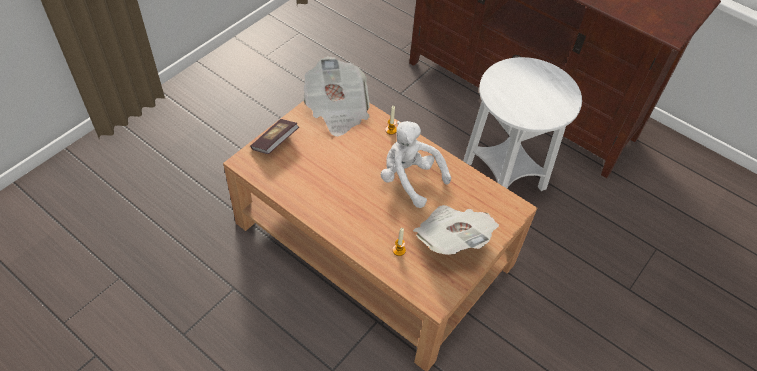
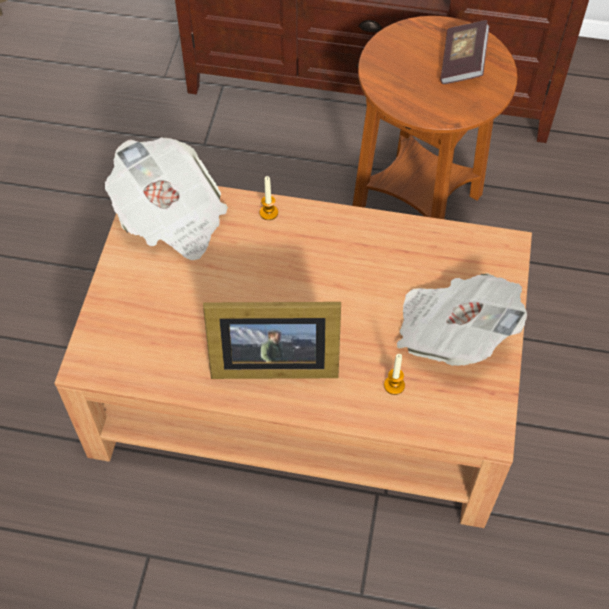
camera: 25 degrees left, 5 degrees up
(275, 143) = (113, 312): book -> book (462, 63)
(339, 205) = (270, 362): none -> picture frame
(409, 179) = (341, 274): white plush toy -> none
(504, 176) = (417, 202): white side table -> brown side table

